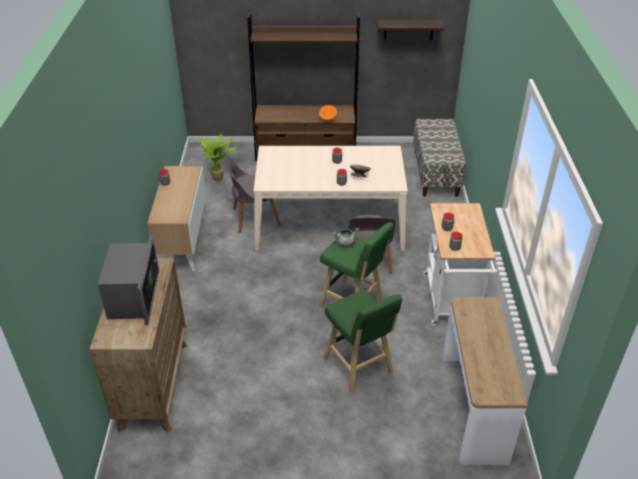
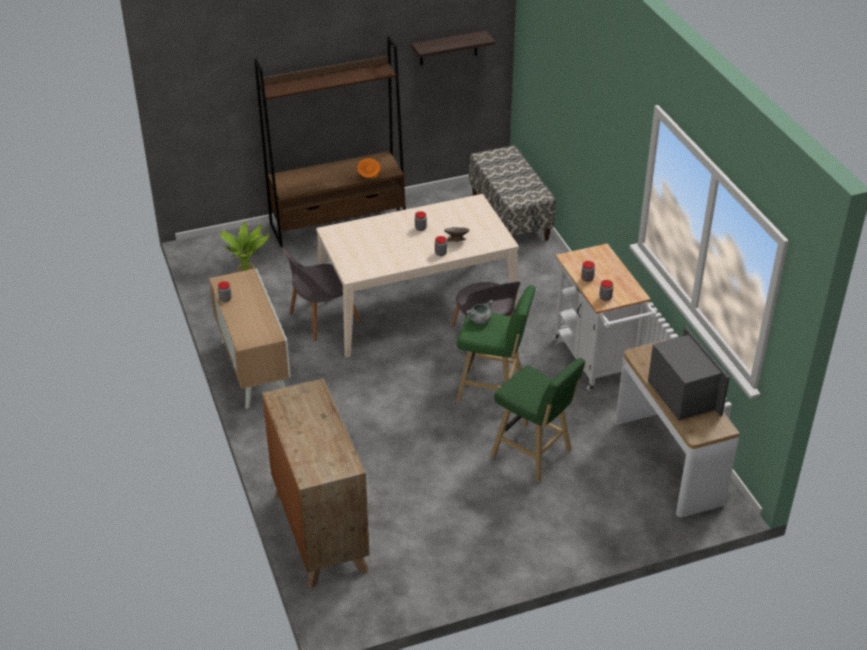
camera: 20 degrees left, 0 degrees up
(134, 297) = (309, 428): microwave -> microwave (682, 394)

